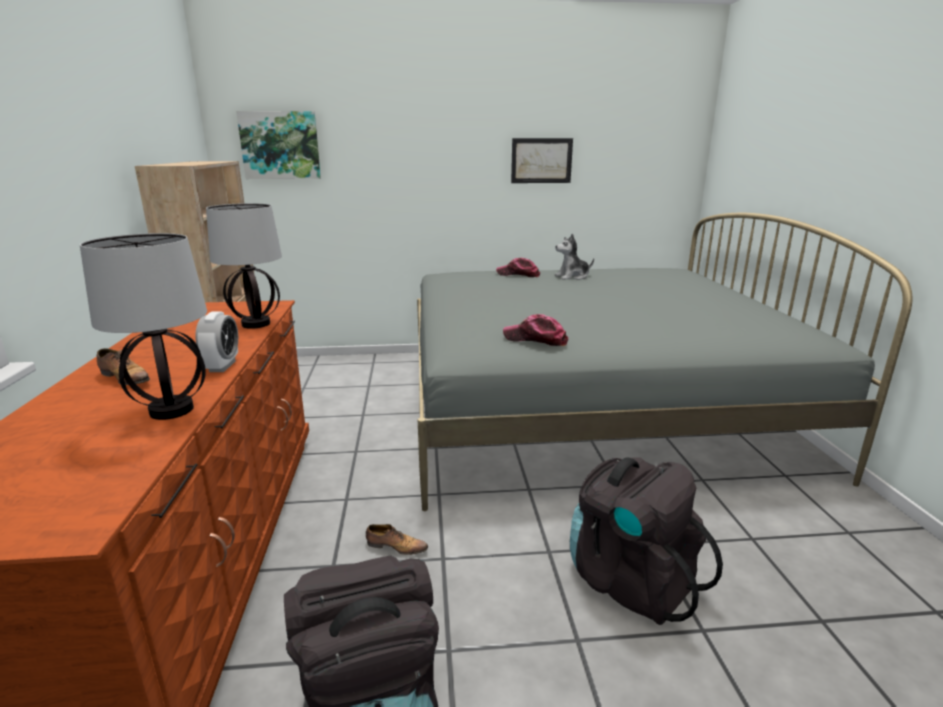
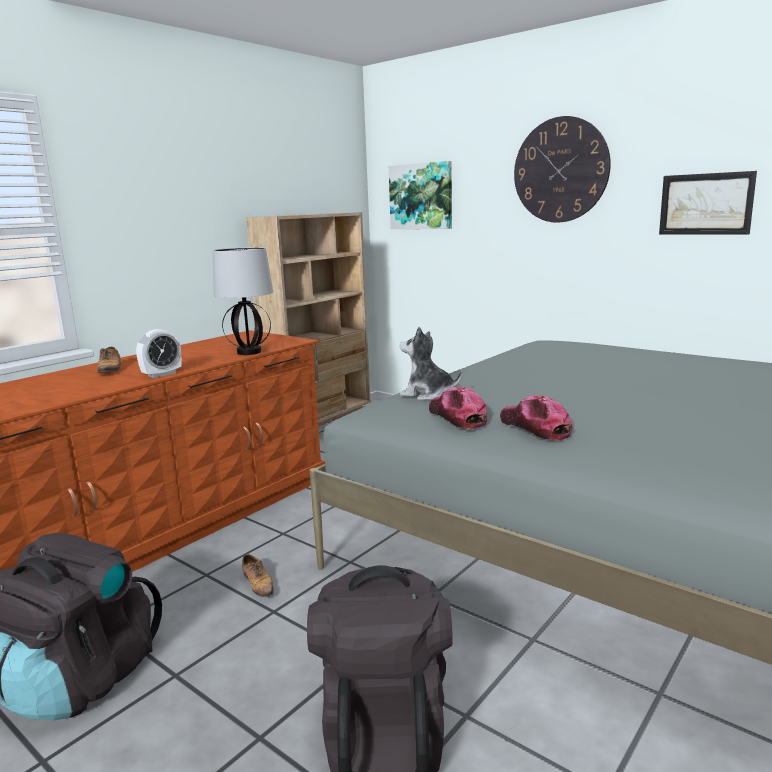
camera: 45 degrees right, 5 degrees down
(171, 410) = (80, 392): table lamp -> none
(428, 128) = (560, 170): none -> wall clock
(518, 274) = (623, 353): cap -> cap (535, 427)
(572, 277) = (691, 365): plush toy -> plush toy (428, 394)

